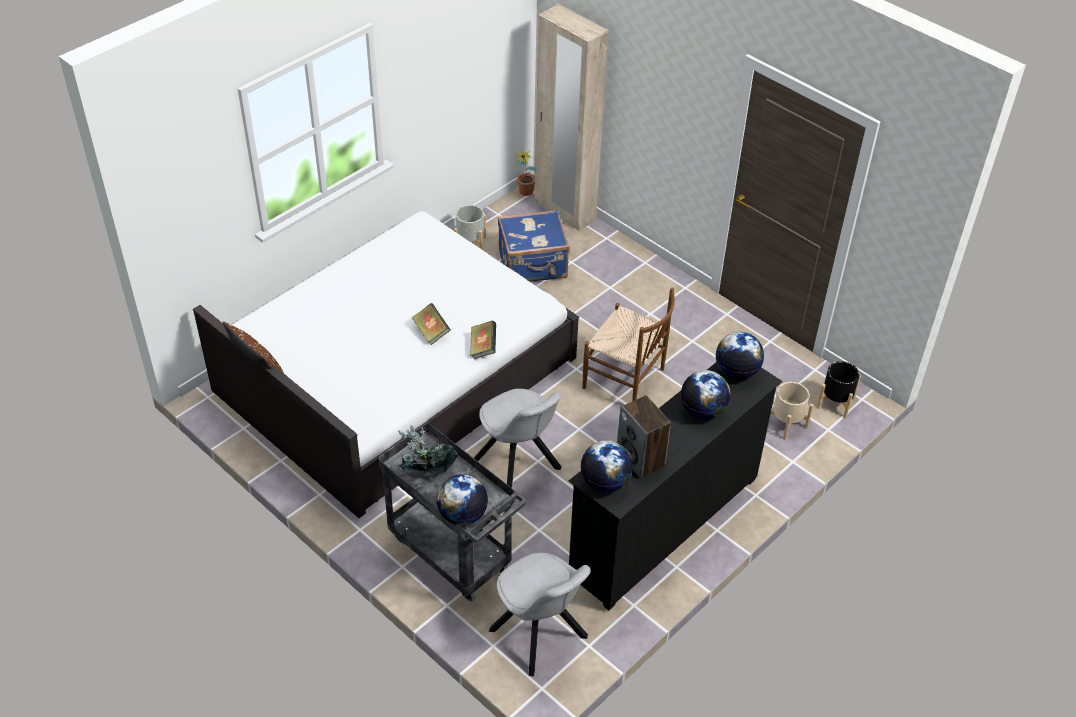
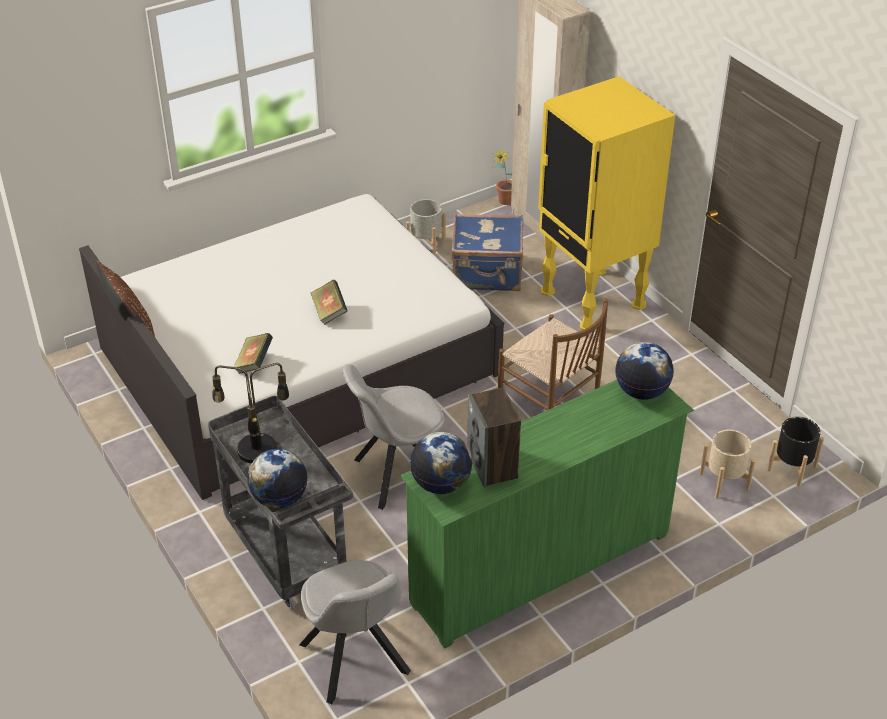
camera: 15 degrees right, 5 degrees down
(426, 475) = (256, 450): potted plant -> table lamp
(483, 348) = (379, 336): book -> book (254, 363)
(518, 465) = (397, 475): grey chair -> grey chair turned 90 degrees clockwise
(630, 276) = (592, 299): none -> yellow cabinet
(665, 529) = (542, 572): black dresser -> green dresser
(703, 411) = (585, 427): globe -> none

